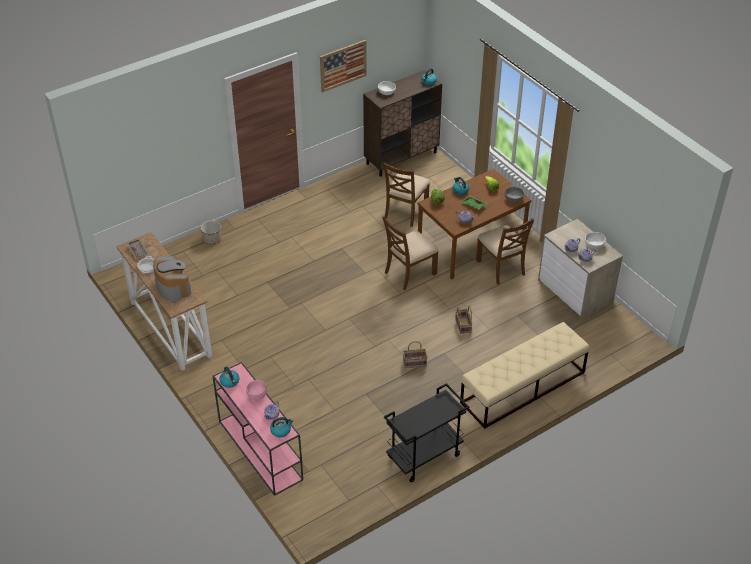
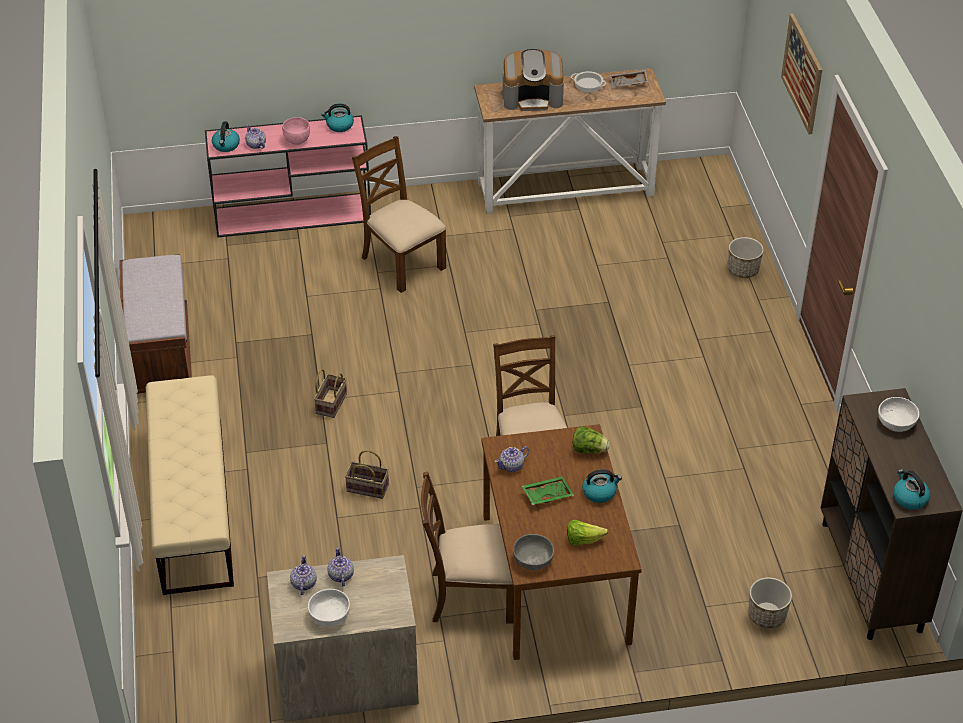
camera: 115 degrees right, 0 degrees up
(343, 65) = (909, 293): picture -> picture (802, 73)
(405, 211) = (698, 522): brown chair -> brown chair (402, 262)
(424, 457) = (160, 353): black cart -> brown bench
(444, 180) = (767, 615): none -> planter

